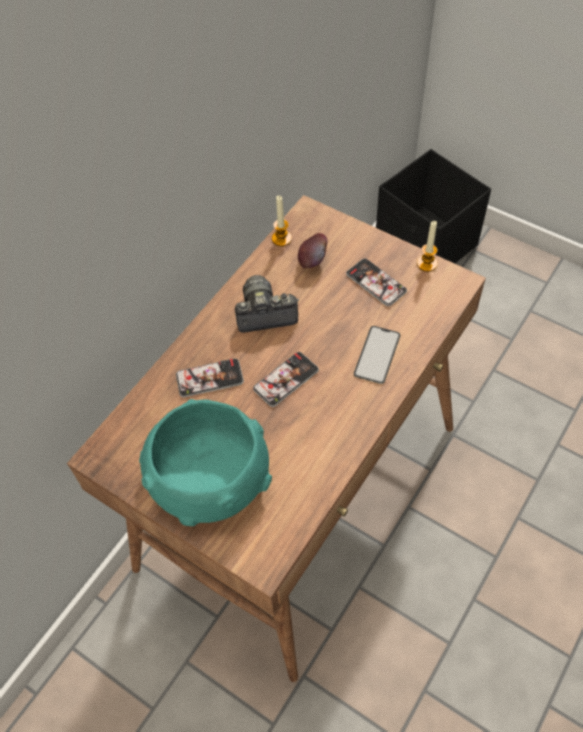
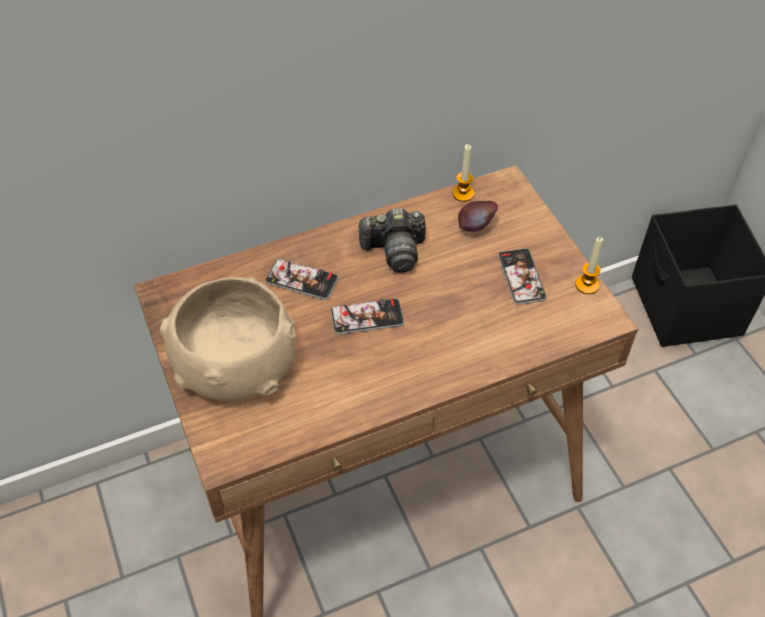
camera: 30 degrees right, 5 degrees down
(209, 479) = (234, 362): turquoise bowl -> beige bowl
(265, 314) = (394, 251): camera -> camera turned 150 degrees clockwise
(377, 355) = (469, 341): phone -> none

